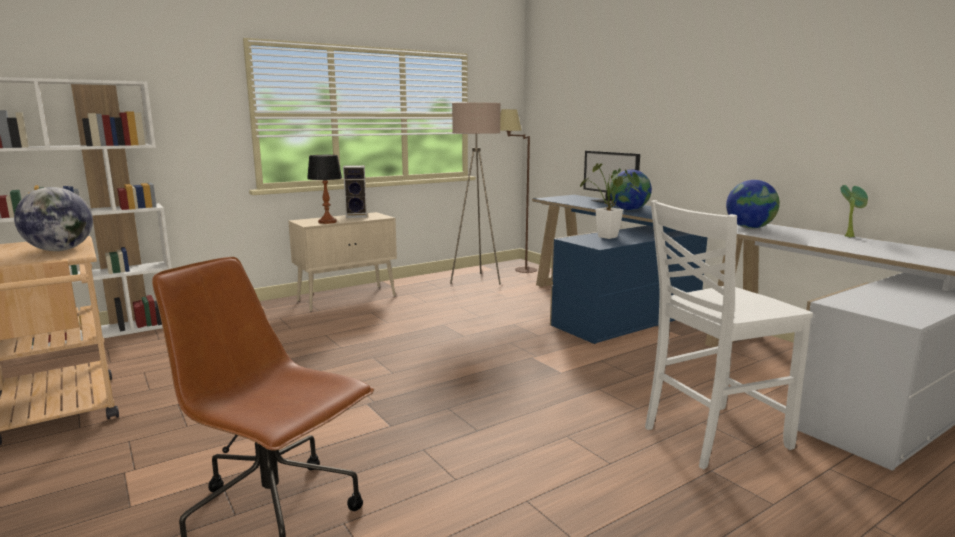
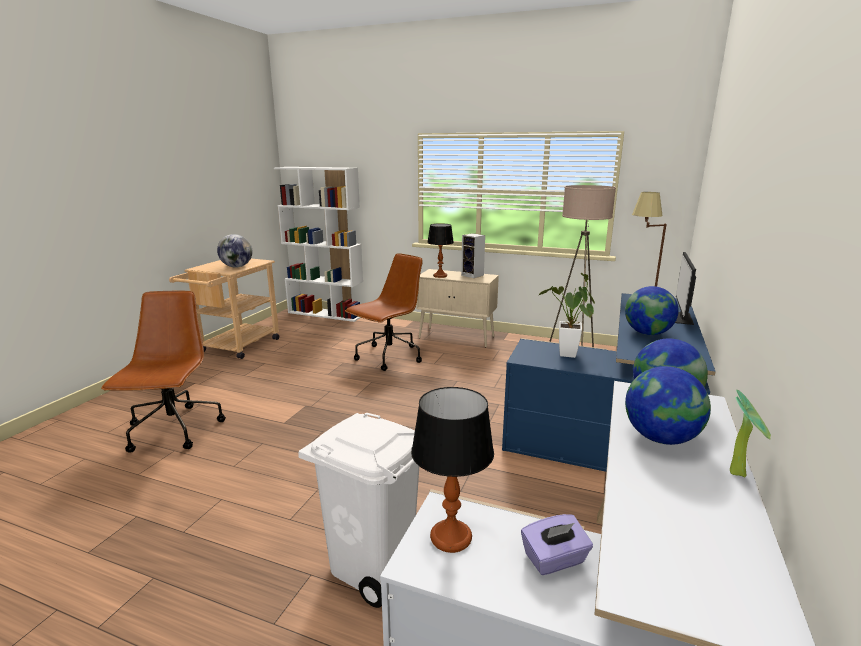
camera: 55 degrees right, 5 degrees up
(328, 335) = (388, 357): none -> brown office chair
(711, 436) = (373, 563): white chair -> white trash can
(800, 237) = (660, 438): none -> globe
(876, 307) = (451, 538): none -> table lamp
(903, 293) = (554, 559): none -> purple tissue box

